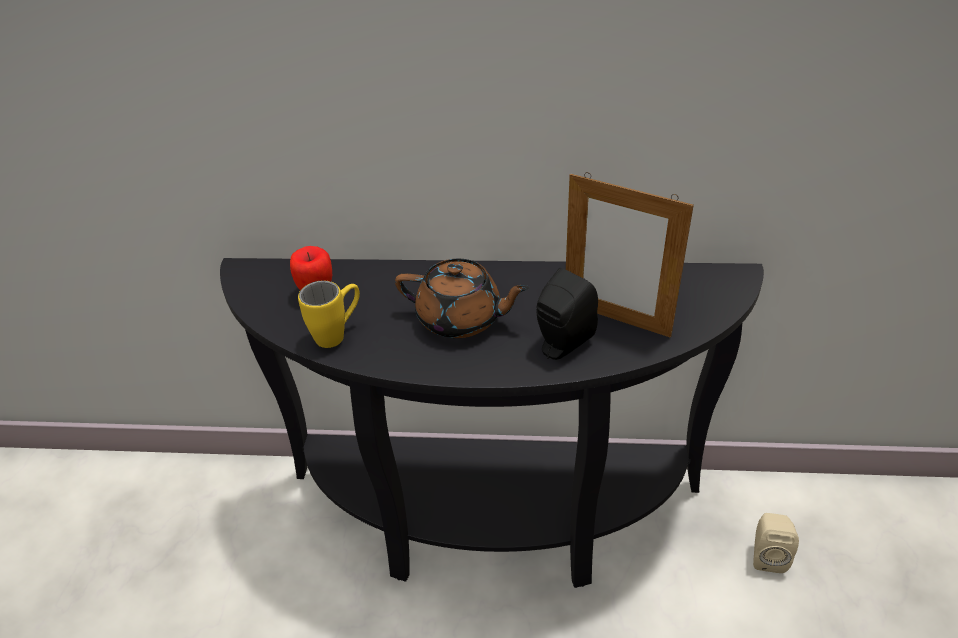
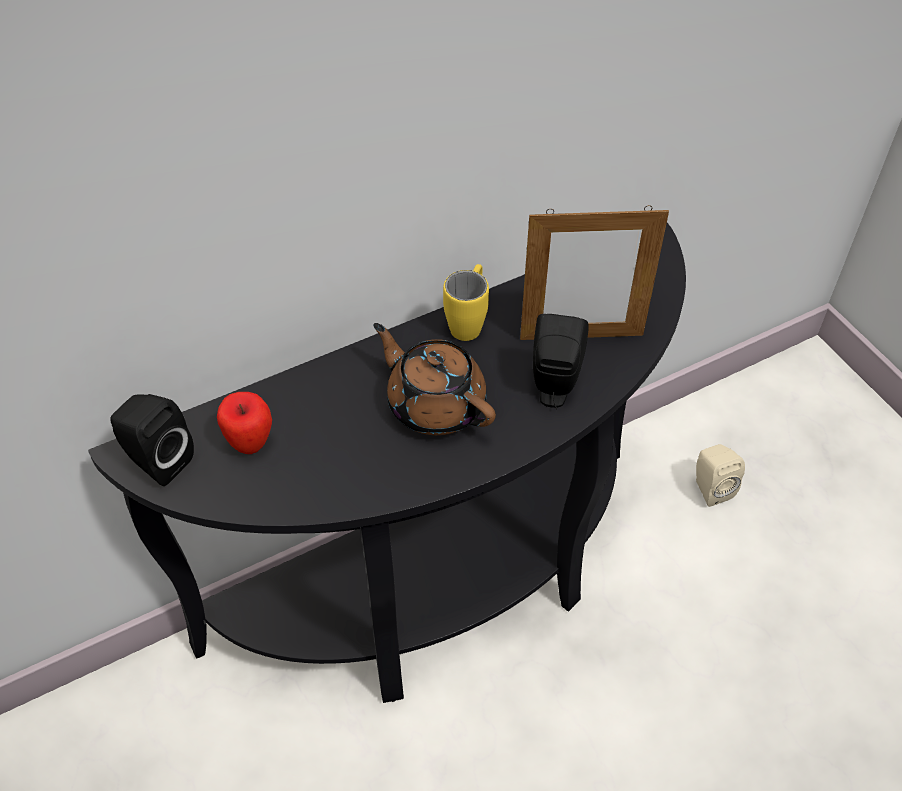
camera: 35 degrees left, 10 degrees up
(254, 279) = (157, 461): none -> black speaker
(338, 333) = (320, 480): yellow mug -> yellow mug (469, 322)
(461, 319) = (435, 404): brown teapot -> brown teapot turned 120 degrees counterclockwise

